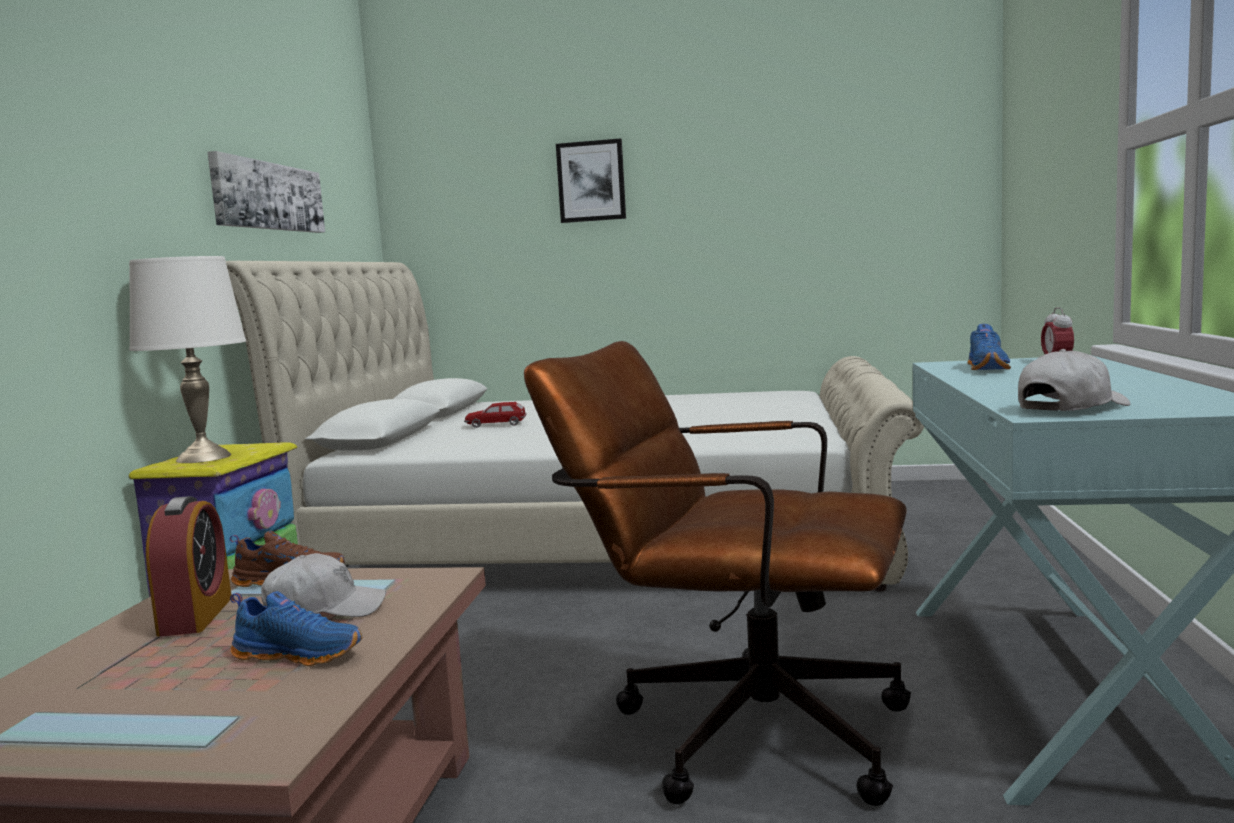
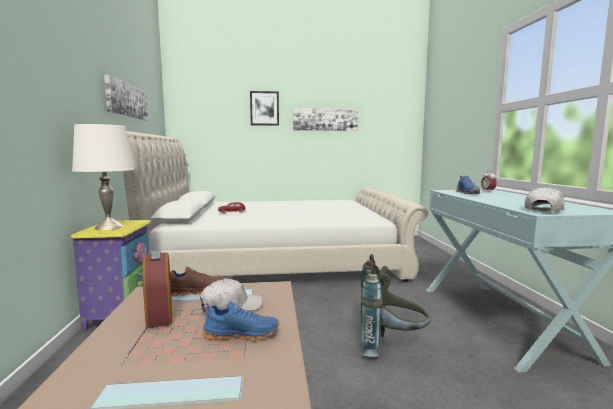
camera: 15 degrees left, 0 degrees up
(736, 195) = (325, 119): none -> picture
(736, 728) = (390, 346): brown office chair -> grey backpack

